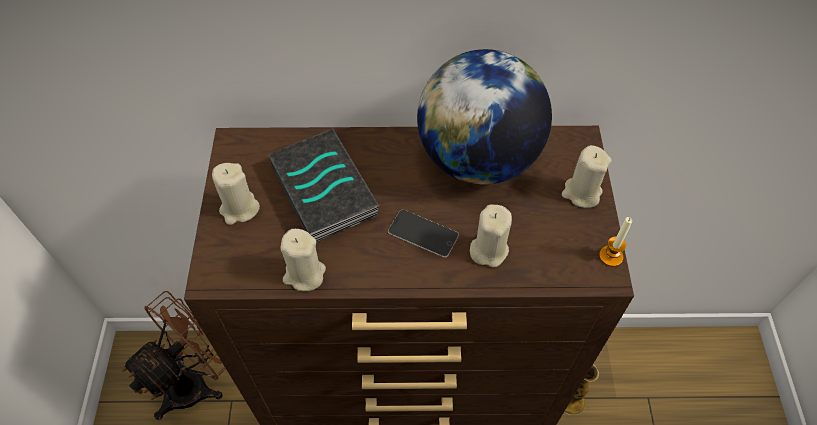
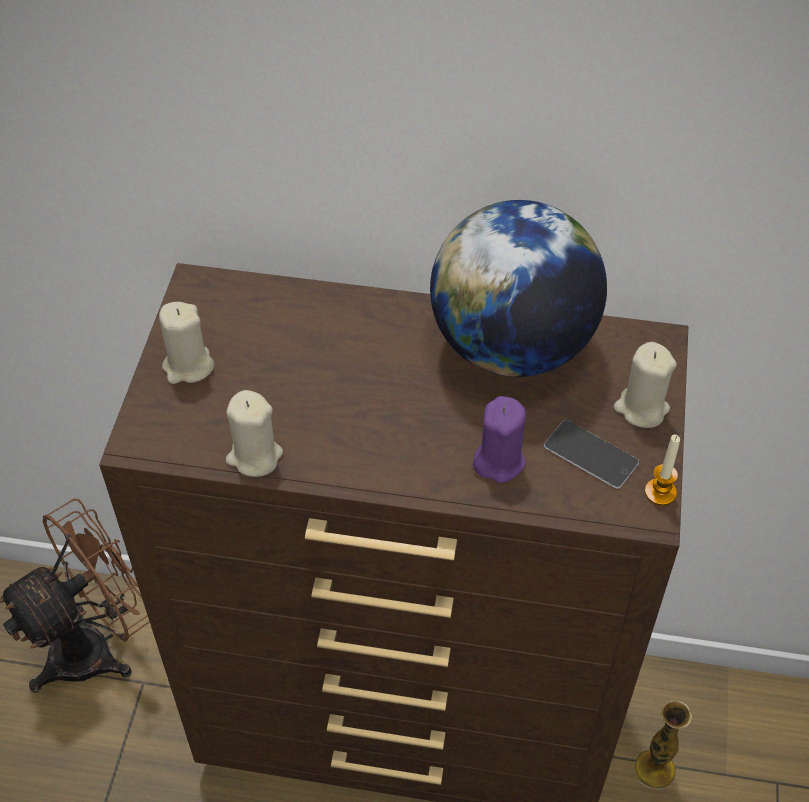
camera: 10 degrees right, 5 degrees down
(326, 191) = (303, 359): book -> none
(423, 233) = (417, 429): phone -> phone (590, 454)
(488, 250) = (499, 461): beige candle -> purple candle

